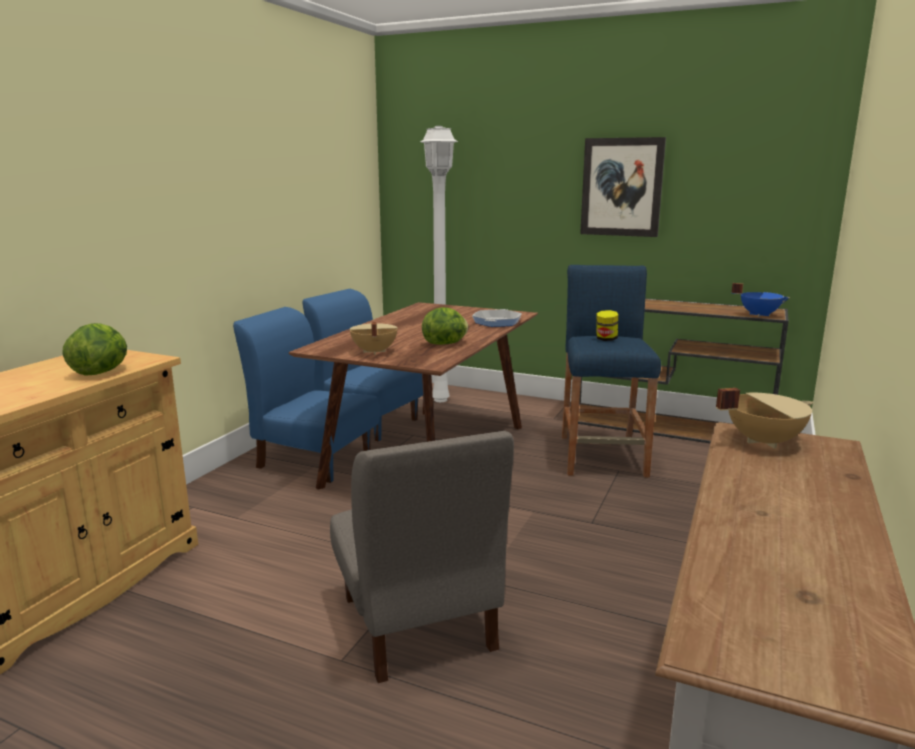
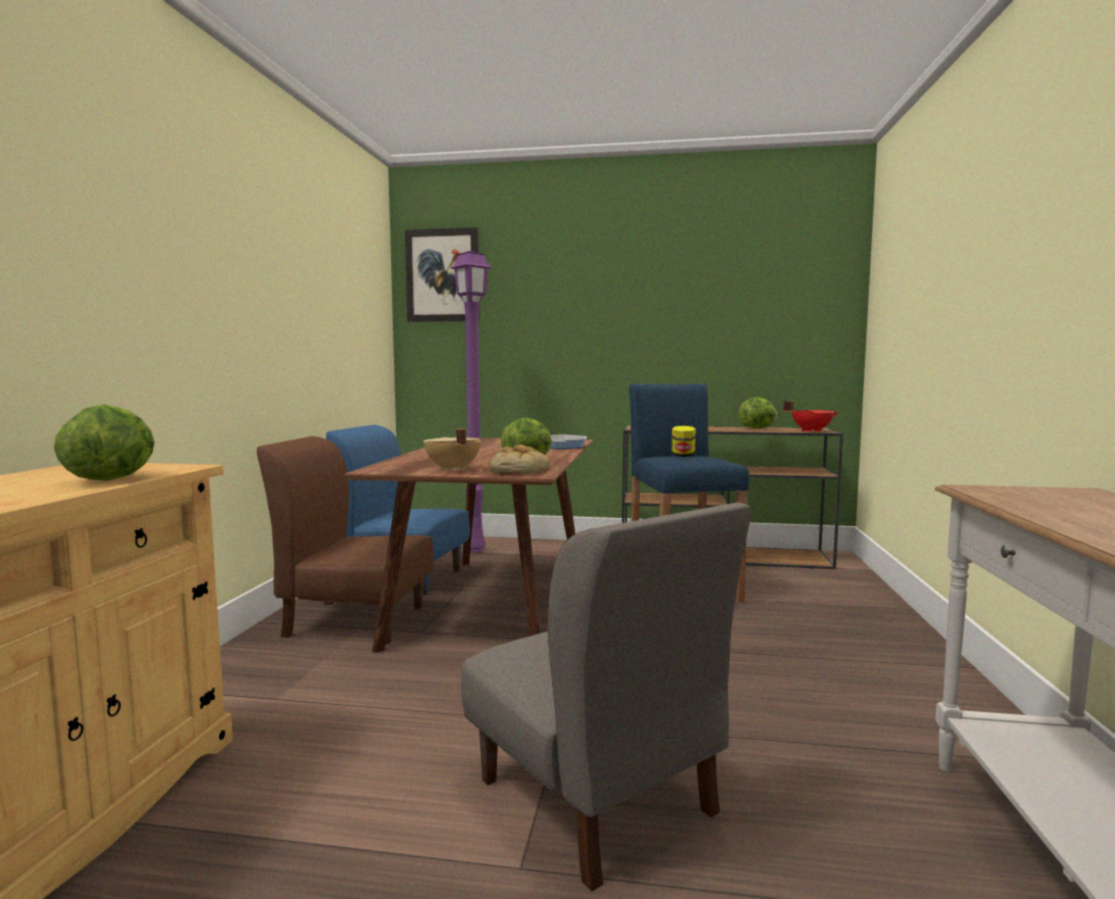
camera: 15 degrees left, 10 degrees down
(314, 459) = (355, 620): blue chair -> brown chair
(425, 357) = (519, 470): none -> bread
(441, 399) = (475, 549): white floor lamp -> purple floor lamp
(621, 187) = (658, 316): picture -> picture (442, 275)
(711, 306) = (758, 428): none -> lettuce
(759, 315) = (811, 431): blue cooking pot -> red cooking pot
(762, 441) = (1016, 493): beige cooking pot -> none

